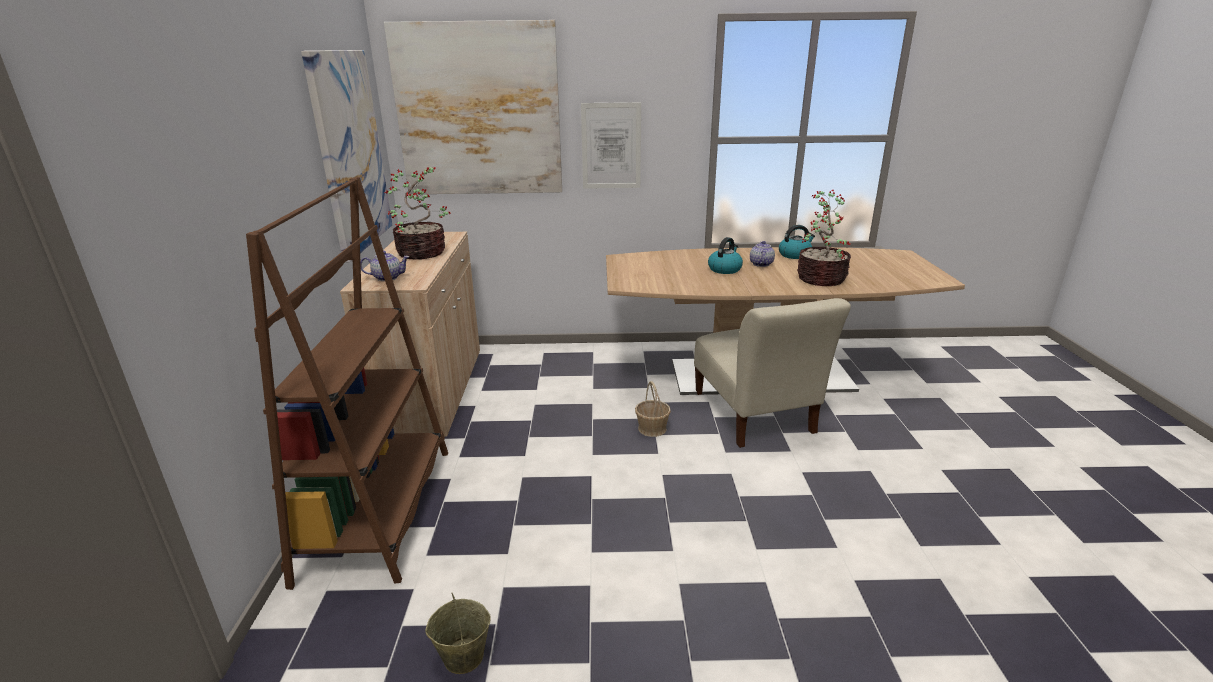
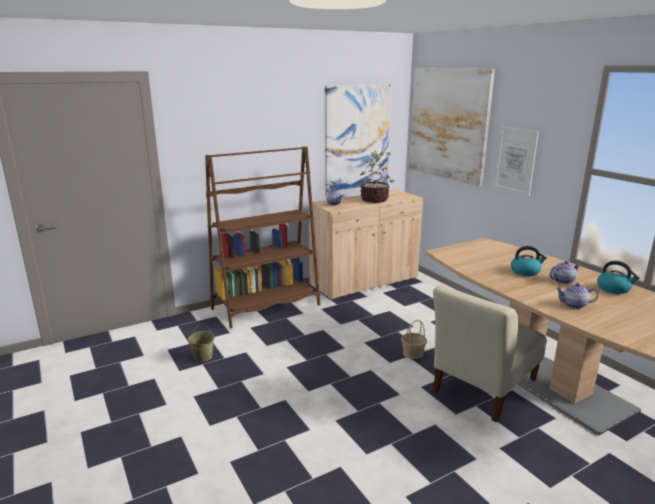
camera: 60 degrees right, 5 degrees down
(820, 278) = (574, 305): potted plant -> teapot

